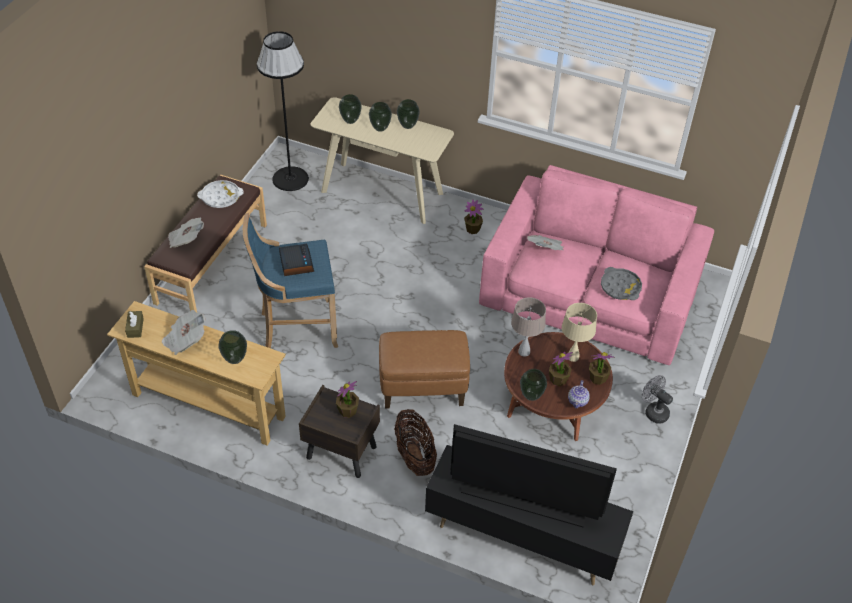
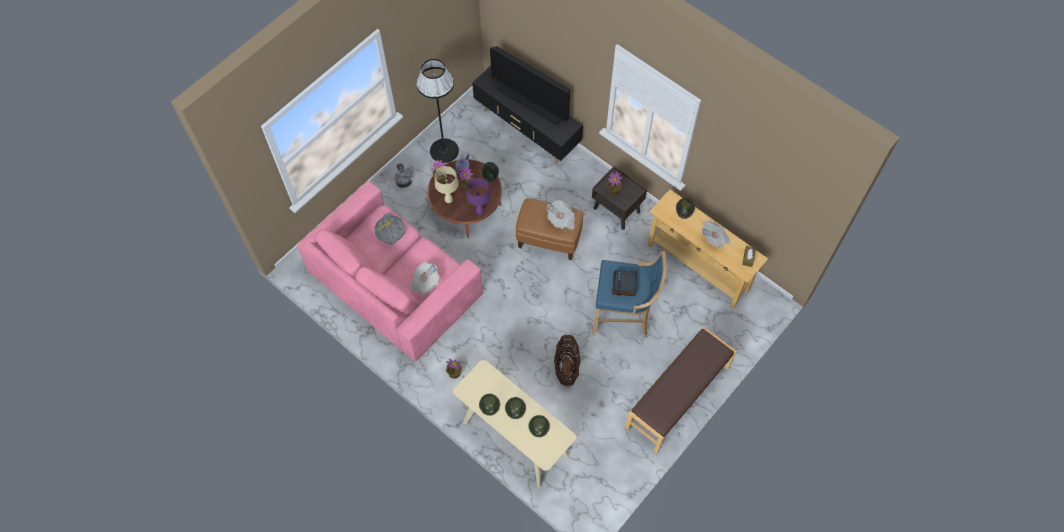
camera: 160 degrees left, 15 degrees up
(186, 240) = (701, 364): newspaper -> newspaper (561, 220)
(221, 197) = (666, 405): white tray -> none
(290, 179) = (591, 480): black floor lamp -> black floor lamp (444, 150)
(414, 456) = (571, 195): basket -> basket (566, 367)
(524, 351) = (479, 211): beige table lamp -> purple table lamp

